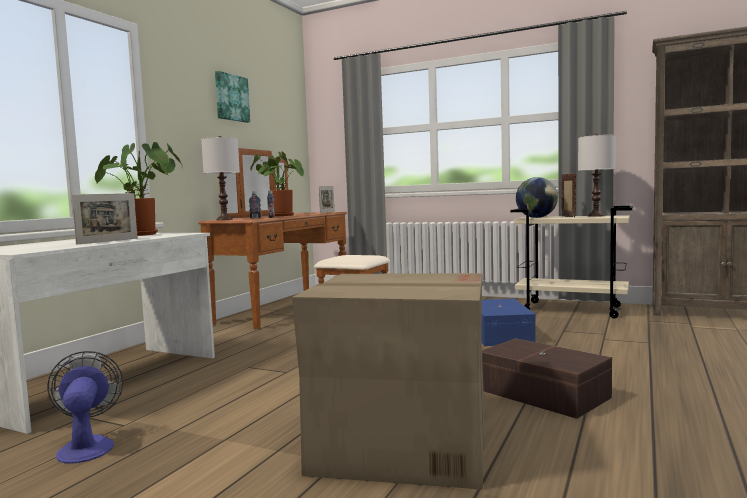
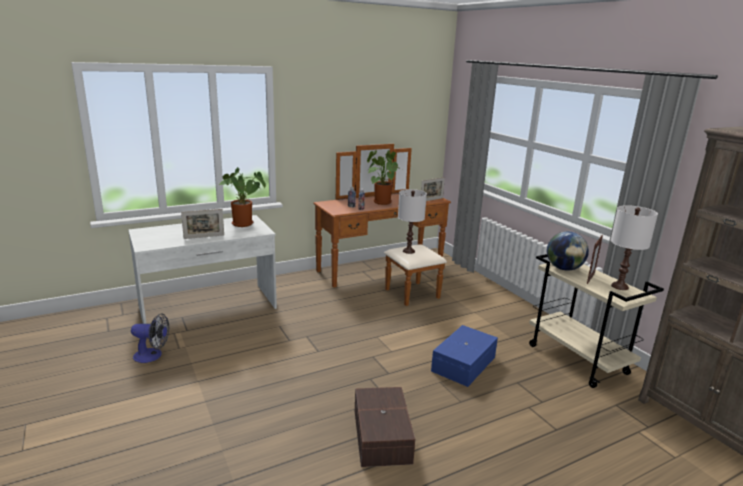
camera: 35 degrees right, 15 degrees up
(87, 446) = (152, 356): fan -> fan turned 75 degrees clockwise
(224, 220) = (328, 205): white table lamp -> white table lamp (408, 251)
(231, 98) = (359, 104): picture -> none
(401, 441) = (256, 427): cardboard box -> none

